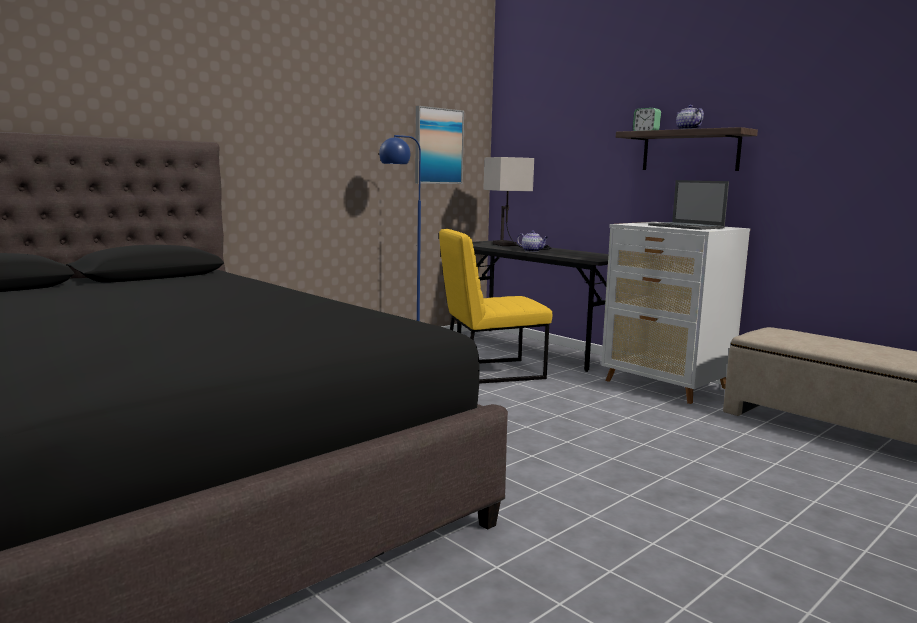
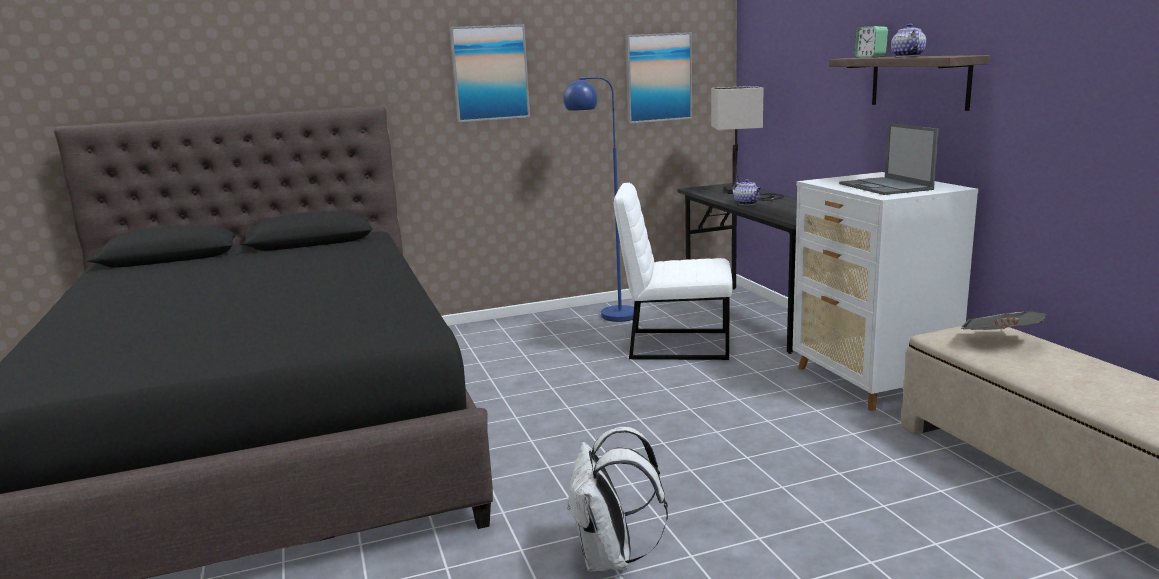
camera: 25 degrees right, 5 degrees up
(308, 124) = (490, 73): none -> picture
(490, 371) = (675, 344): yellow chair -> white chair
(632, 532) = (611, 559): none -> white backpack
(796, 336) = (1000, 341): none -> newspaper

